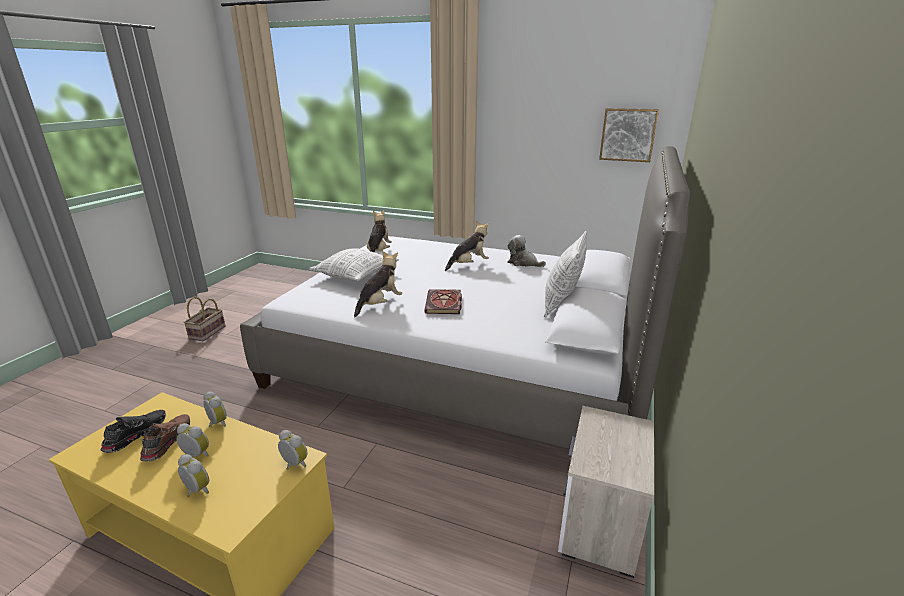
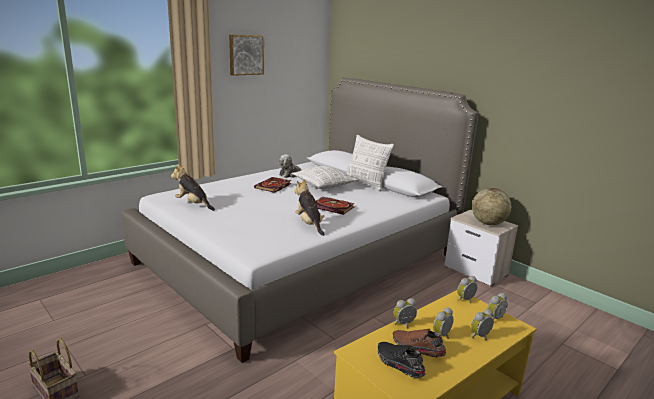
camera: 65 degrees left, 5 degrees down
(250, 498) = (493, 318): none -> alarm clock
(355, 275) = (236, 221): pillow -> pillow (324, 185)
(468, 265) = (273, 186): plush toy -> book
(608, 451) = (488, 223): none -> globe
(628, 135) = (302, 72): picture -> picture (246, 55)

